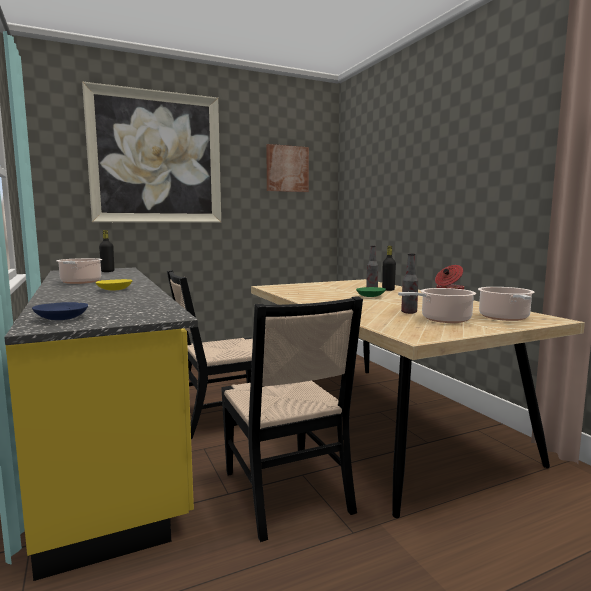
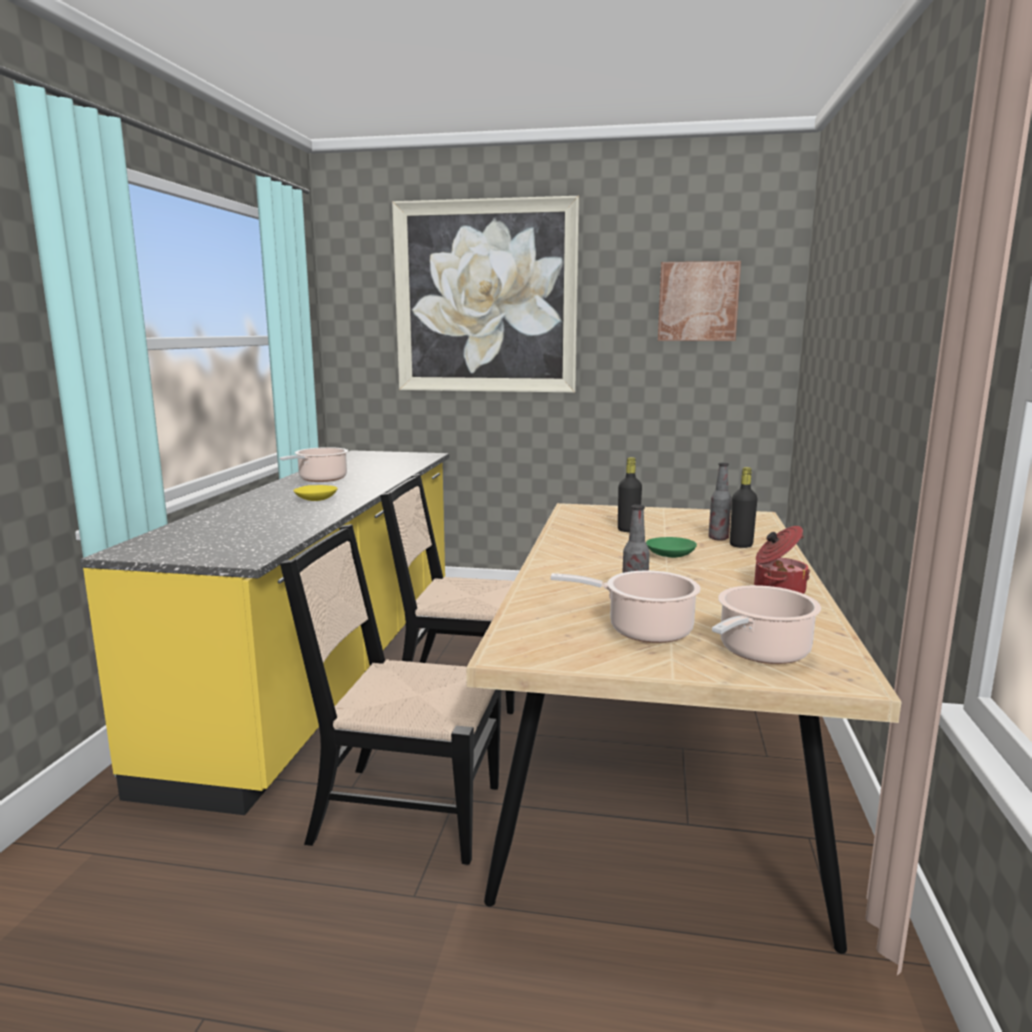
camera: 35 degrees right, 5 degrees up
(62, 318) = (165, 542): blue bowl -> none
(108, 271) = (397, 459): black bottle -> black bottle (628, 530)
(285, 493) = (407, 813): chair -> chair turned 90 degrees clockwise

